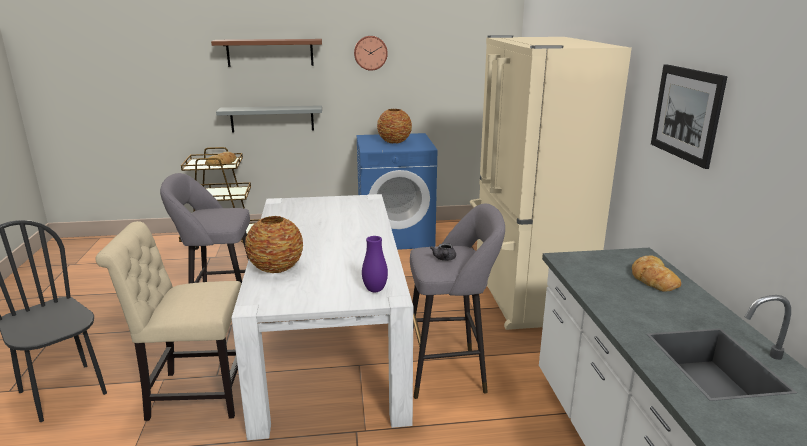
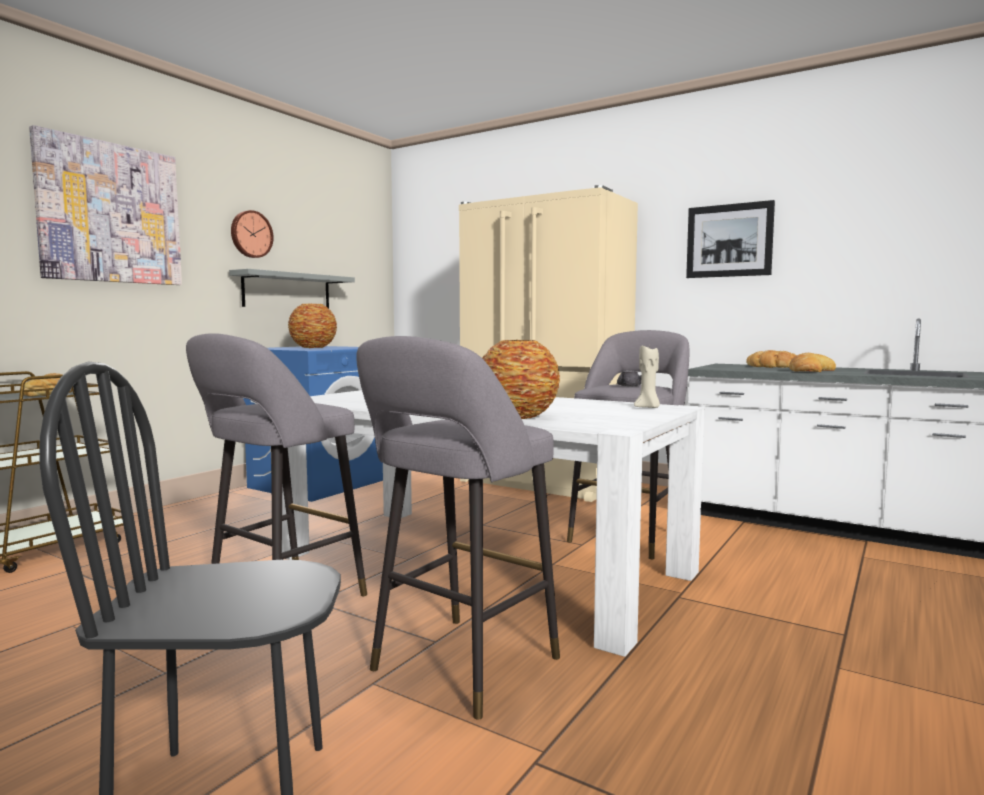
camera: 50 degrees left, 15 degrees down
(193, 394) = (458, 668): beige chair -> grey stool
(270, 52) = (110, 213): brown shelf -> picture
(272, 118) = (112, 322): grey shelf -> grey shelf (287, 291)
(375, 290) = (648, 408): purple vase -> beige candle
(626, 303) = (809, 371): none -> bread

